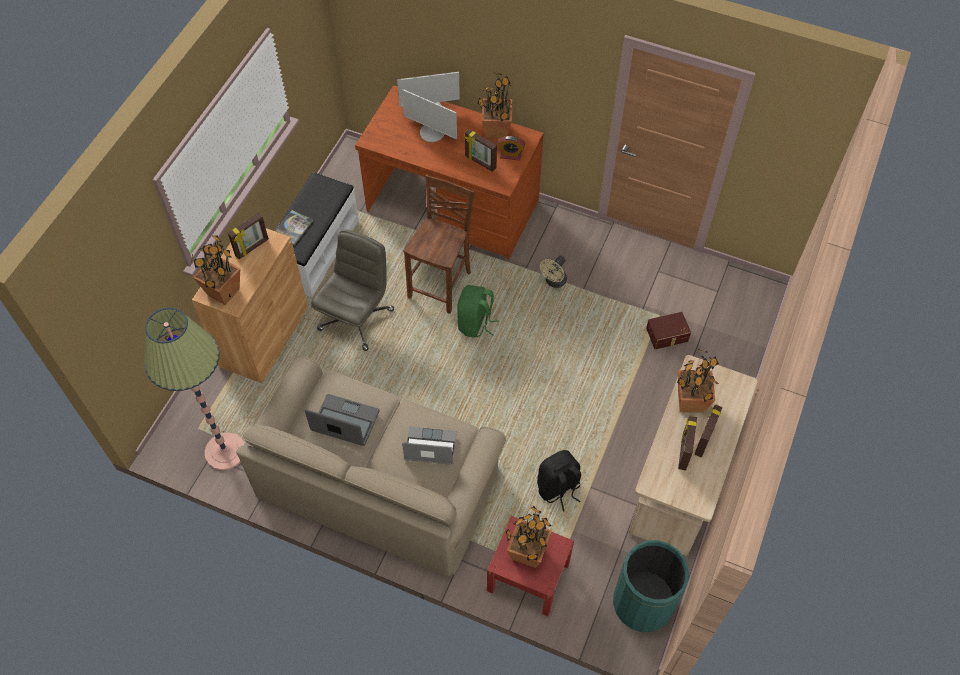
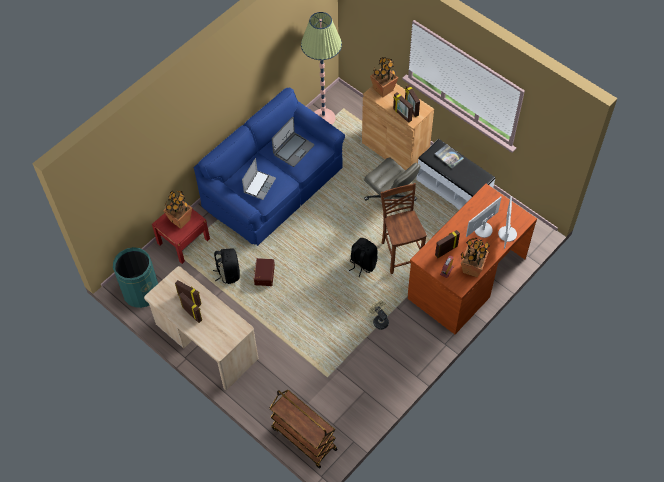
camera: 110 degrees right, 0 degrees up
(268, 256) = (402, 115): none -> picture frame
(378, 481) = (273, 185): beige sofa -> blue sofa
(442, 285) = (400, 253): brown chair -> brown chair turned 150 degrees counterclockwise
(475, 323) = (362, 264): green backpack -> black backpack
(667, 335) = (309, 376): brown storage box -> brown storage box (263, 275)
(689, 402) = (220, 316): potted plant -> none
(752, 316) = (303, 438): none -> brown cart

